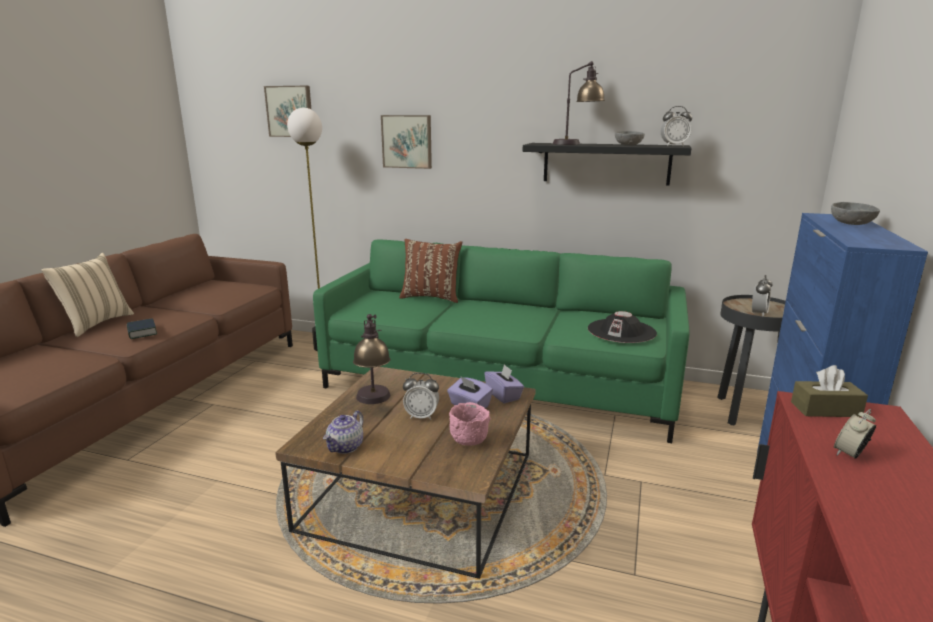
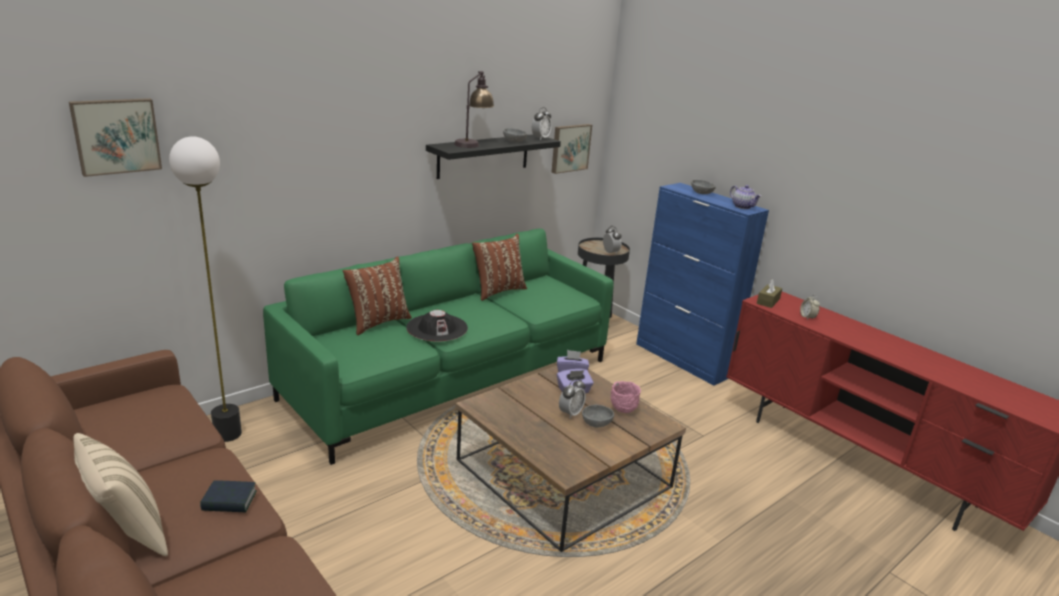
camera: 60 degrees left, 5 degrees up
(345, 447) = (587, 457): teapot -> teapot (743, 207)
(374, 402) = (527, 424): table lamp -> none
(407, 141) = (297, 158): picture -> picture (570, 148)
(419, 434) = (596, 423): none -> grey bowl
(573, 312) = (498, 291): none -> brown pillow
(621, 331) = (556, 294): black hat -> black hat (437, 328)

